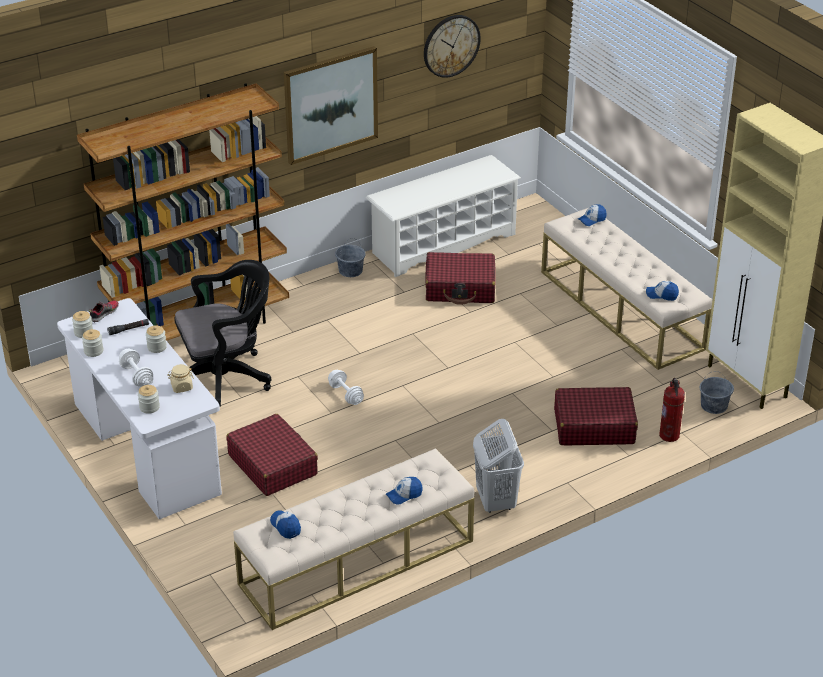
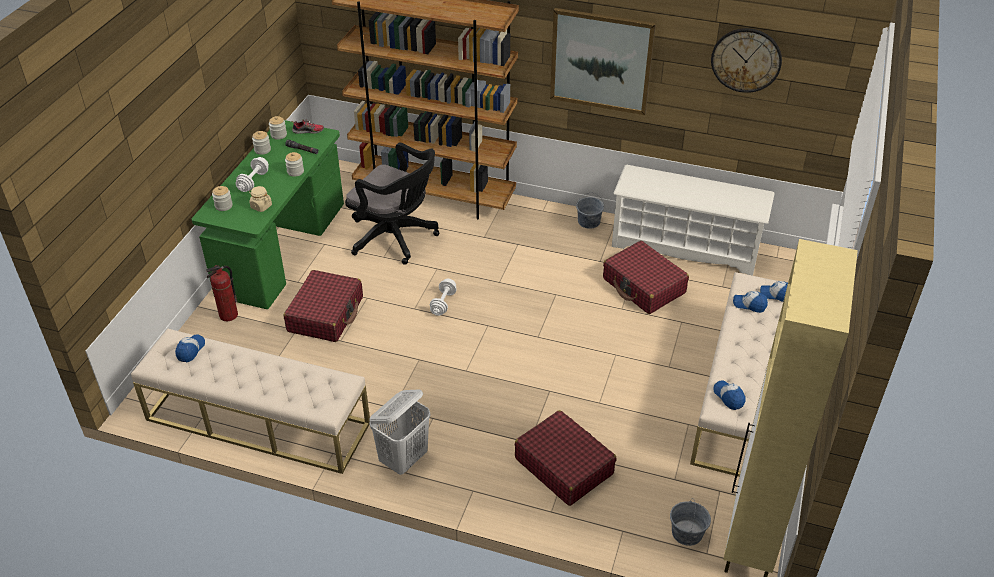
camera: 50 degrees right, 5 degrees up
(145, 450) = (282, 249): white desk -> green desk
(404, 495) = (284, 391): cap -> cap (749, 304)
(669, 435) = (608, 525): fire extinguisher -> fire extinguisher (228, 315)

